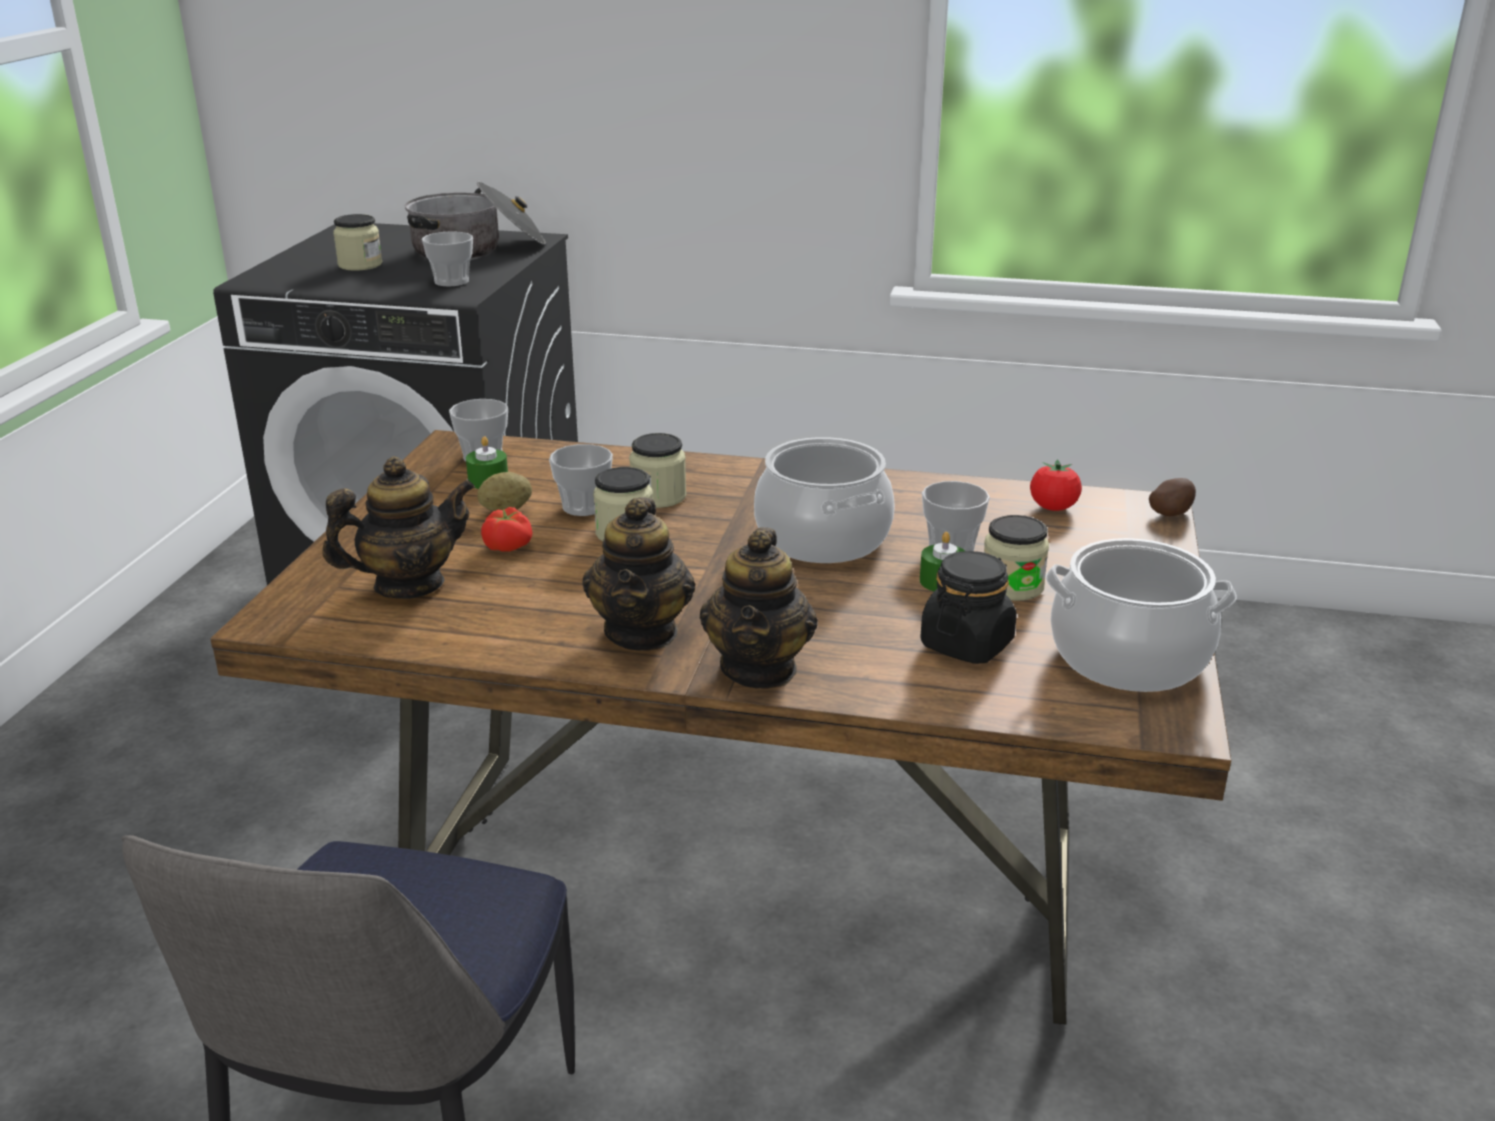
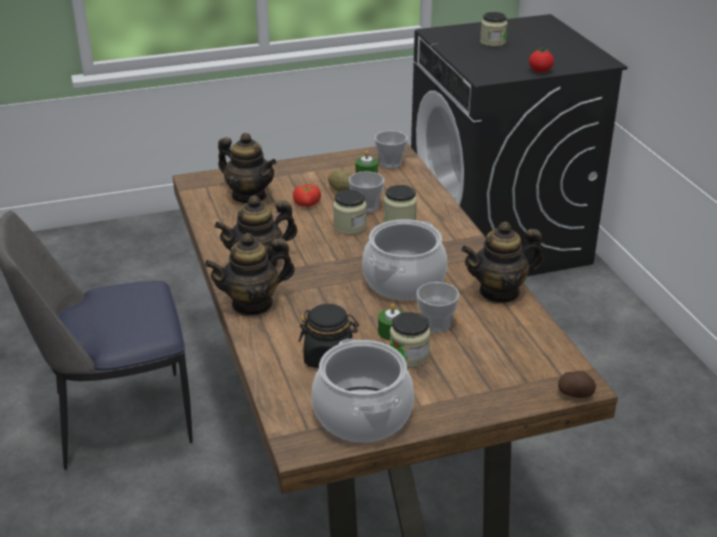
camera: 60 degrees right, 5 degrees up
(451, 281) = (501, 69): cup -> none
(477, 249) = (561, 56): cooking pot -> none
(913, 488) = (499, 292): none -> teapot
(1053, 508) = (530, 346): tomato -> tomato (540, 71)

